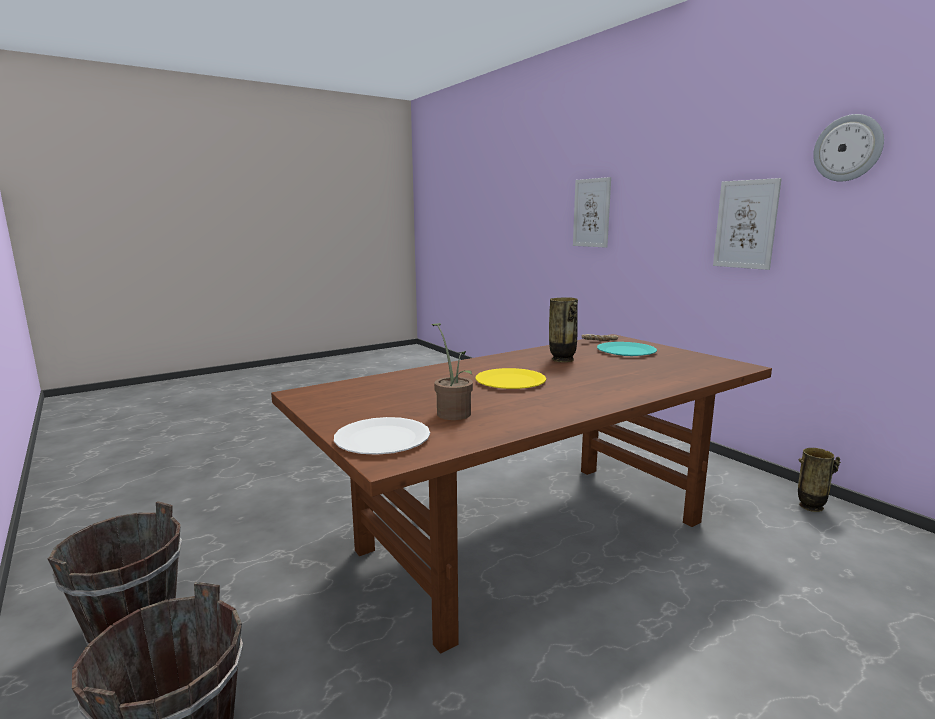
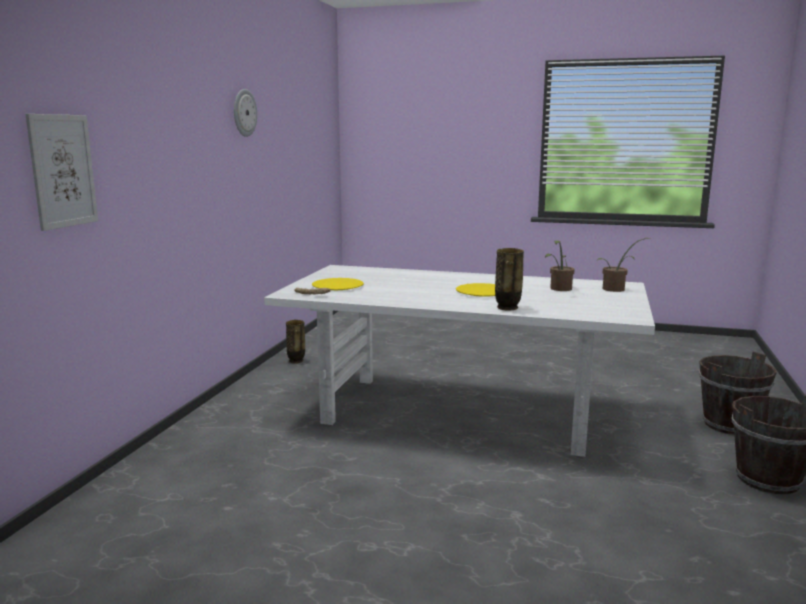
camera: 130 degrees left, 0 degrees up
(382, 438) = (617, 289): white plate -> potted plant
(533, 537) = (461, 413): brown dining table -> white dining table
(562, 360) = (401, 292): vase -> vase (507, 308)
(626, 351) = (338, 286): turquoise plate -> yellow plate
(745, 224) = (209, 172): picture -> none

